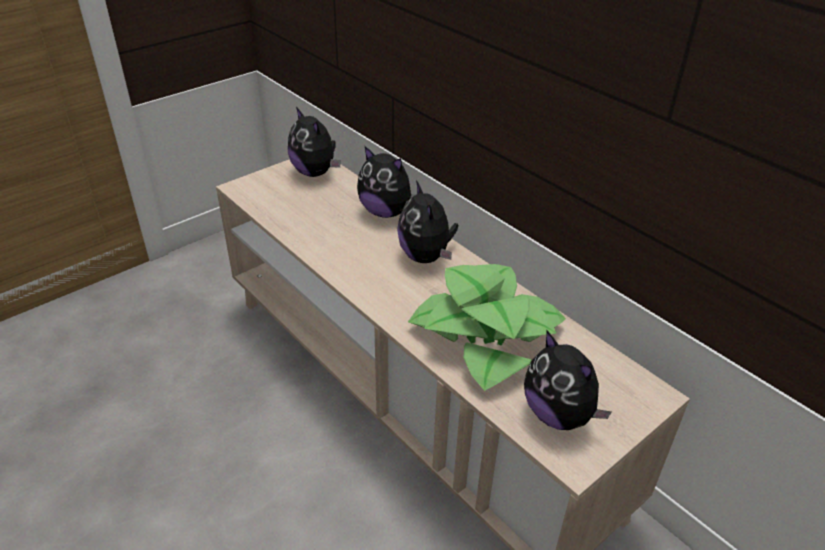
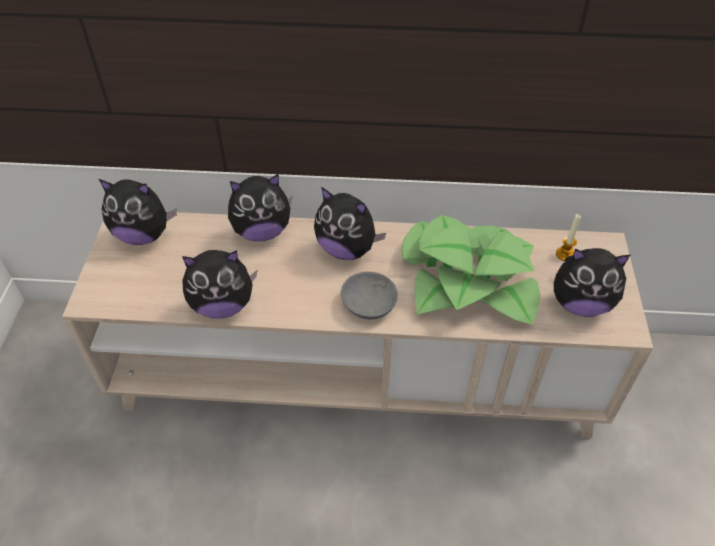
camera: 45 degrees left, 10 degrees up
(301, 236) = (223, 305): none -> plush toy
(388, 296) = (367, 305): none -> grey bowl
(601, 373) = (565, 254): none -> candle

